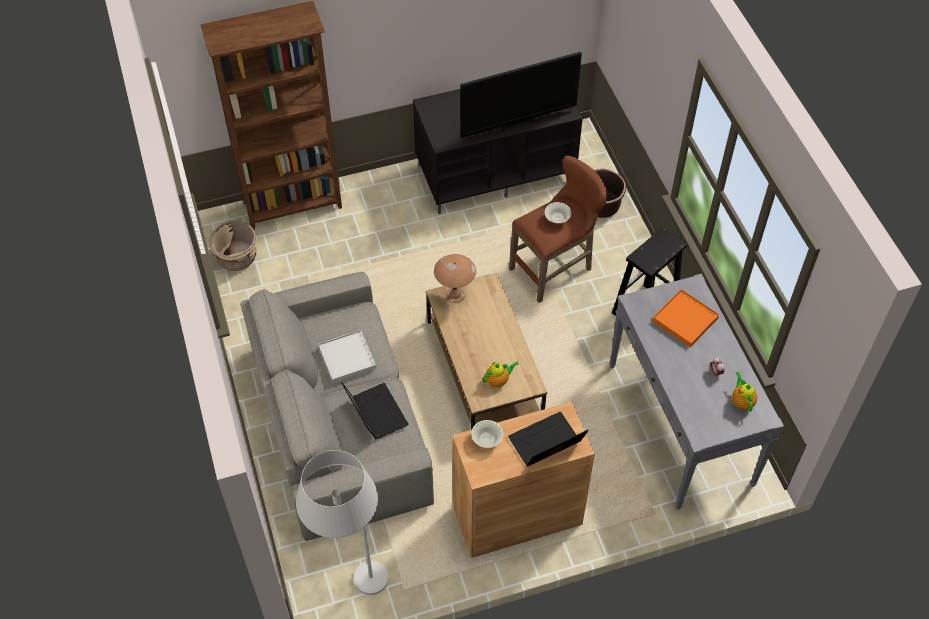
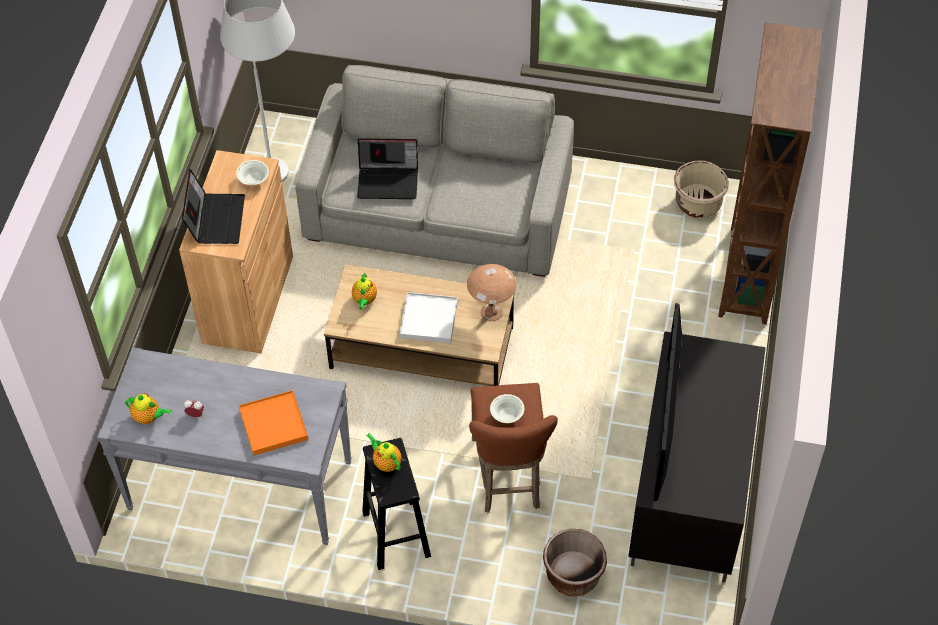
camera: 120 degrees right, 0 degrees up
(347, 358) = (464, 184): white tray -> white tray (428, 320)
(652, 256) = (386, 462): none -> teapot

